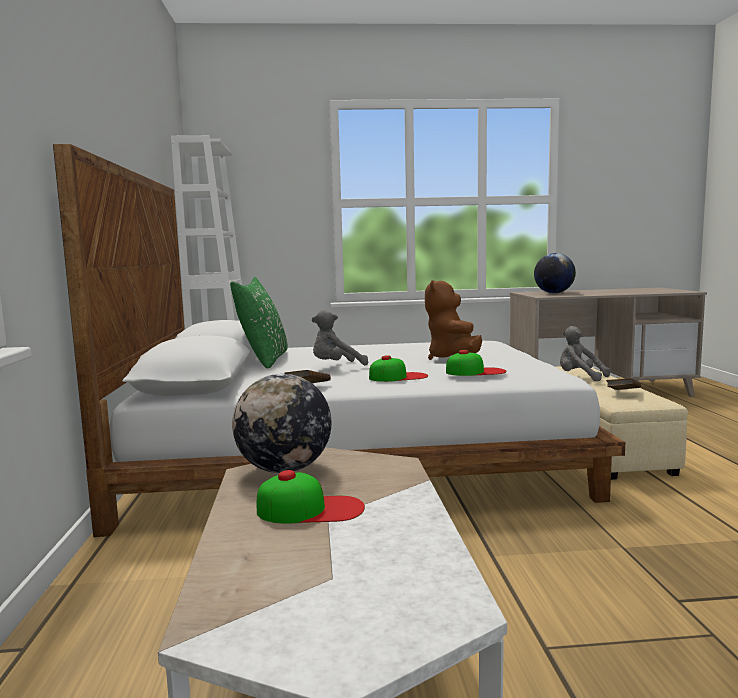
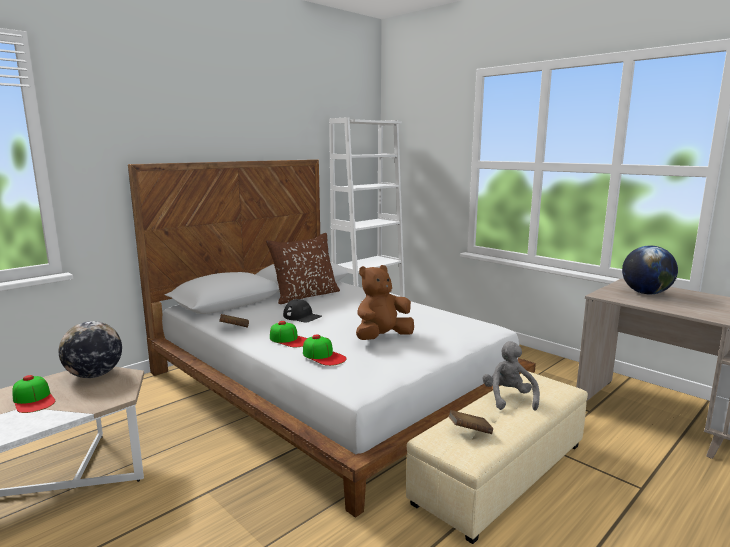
camera: 50 degrees right, 5 degrees up
(264, 360) = (305, 296): green pillow -> brown pillow
(336, 367) = (302, 316): grey plush toy -> black cap

